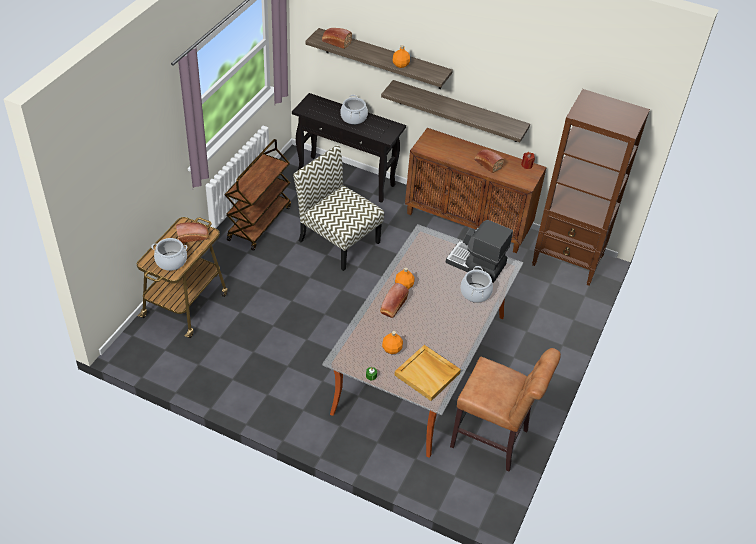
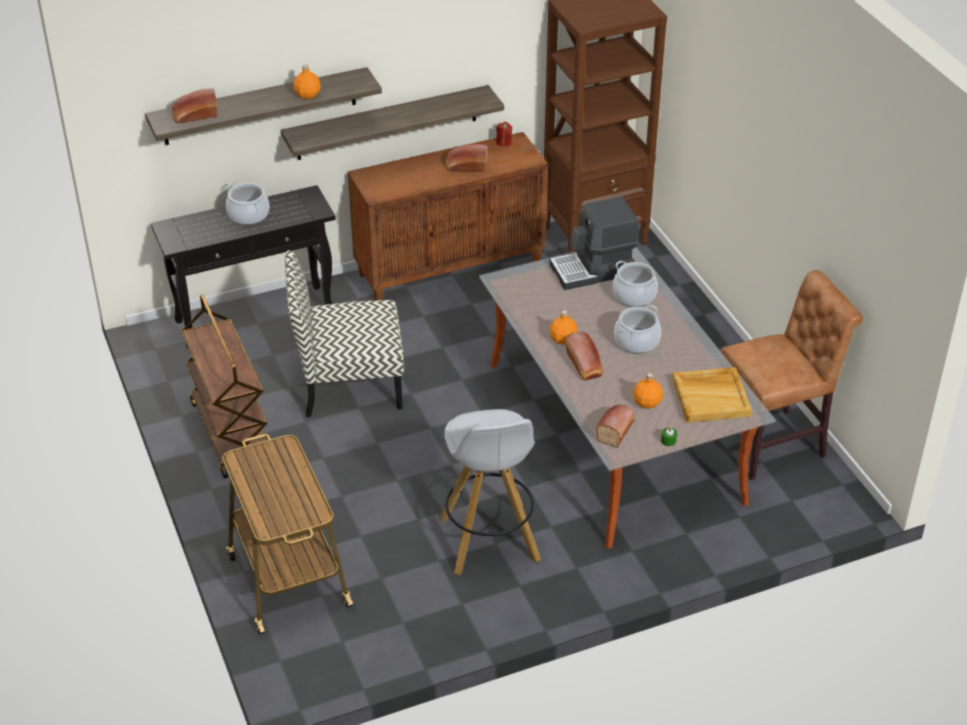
camera: 45 degrees left, 5 degrees down
(171, 261) = (293, 505): cooking pot -> cooking pot (637, 341)
(193, 237) = (275, 462): bread -> bread (616, 430)
(286, 363) = (489, 541): none -> white stool

